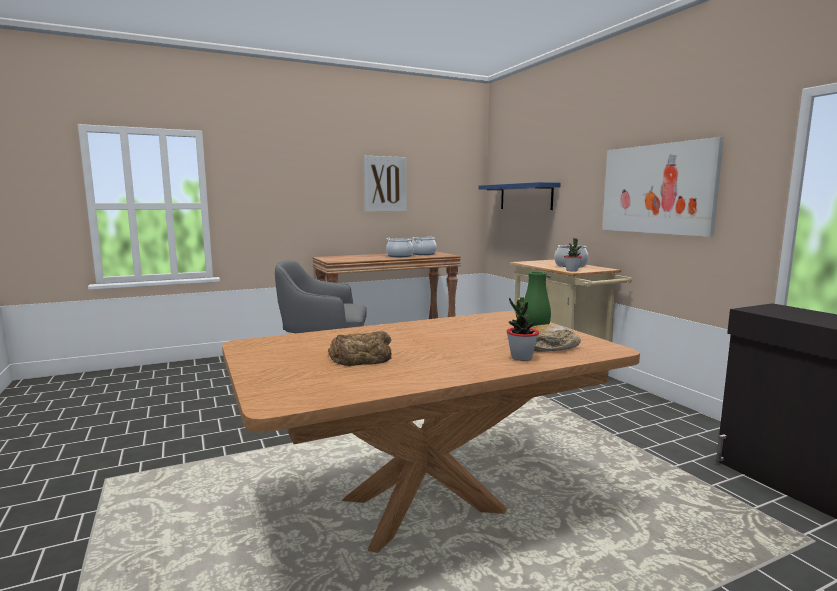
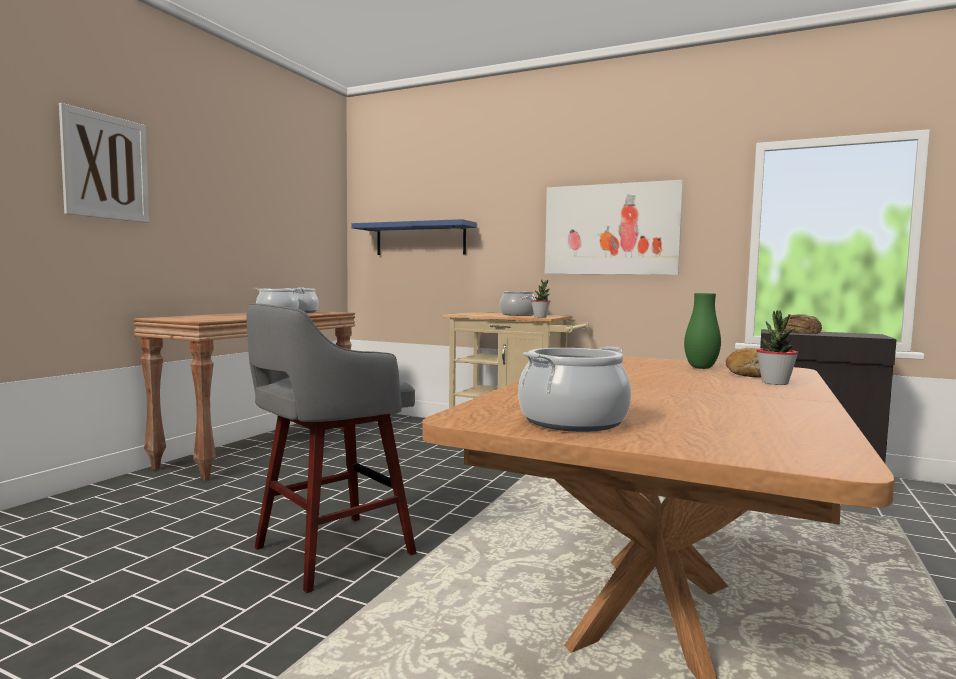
camera: 40 degrees left, 5 degrees down
(275, 355) = (573, 421): none -> cooking pot
(361, 357) = (665, 405): bread -> bread (798, 331)
(385, 184) = (236, 209): picture -> picture (105, 167)

